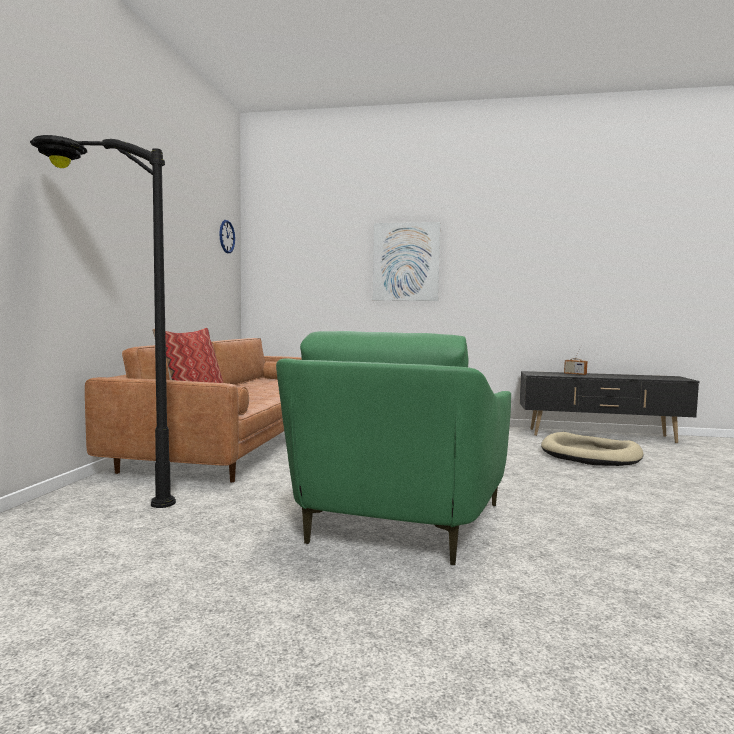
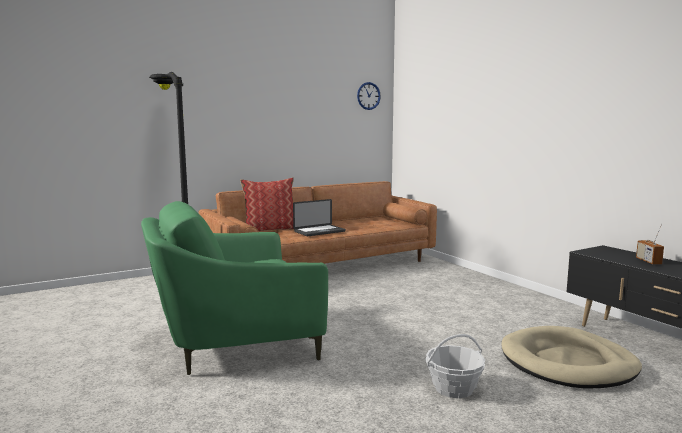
camera: 50 degrees right, 5 degrees up
(262, 394) = (319, 231): none -> laptop
(406, 262) = (501, 111): picture -> none
(603, 487) = (453, 388): none -> basket

